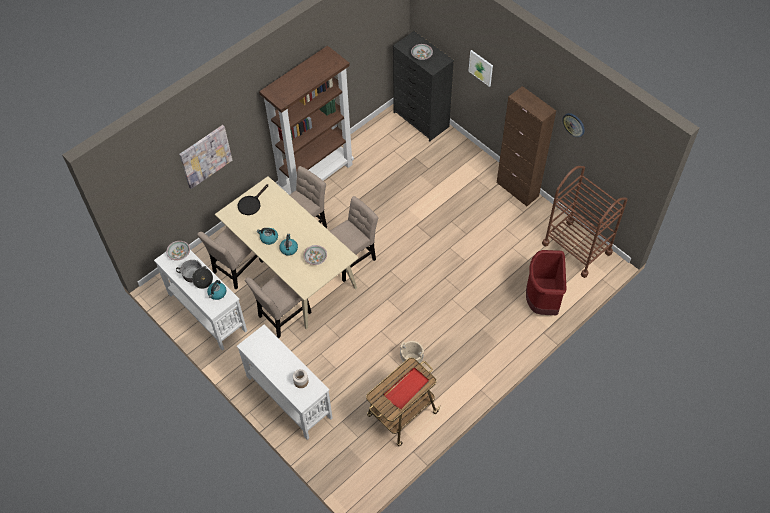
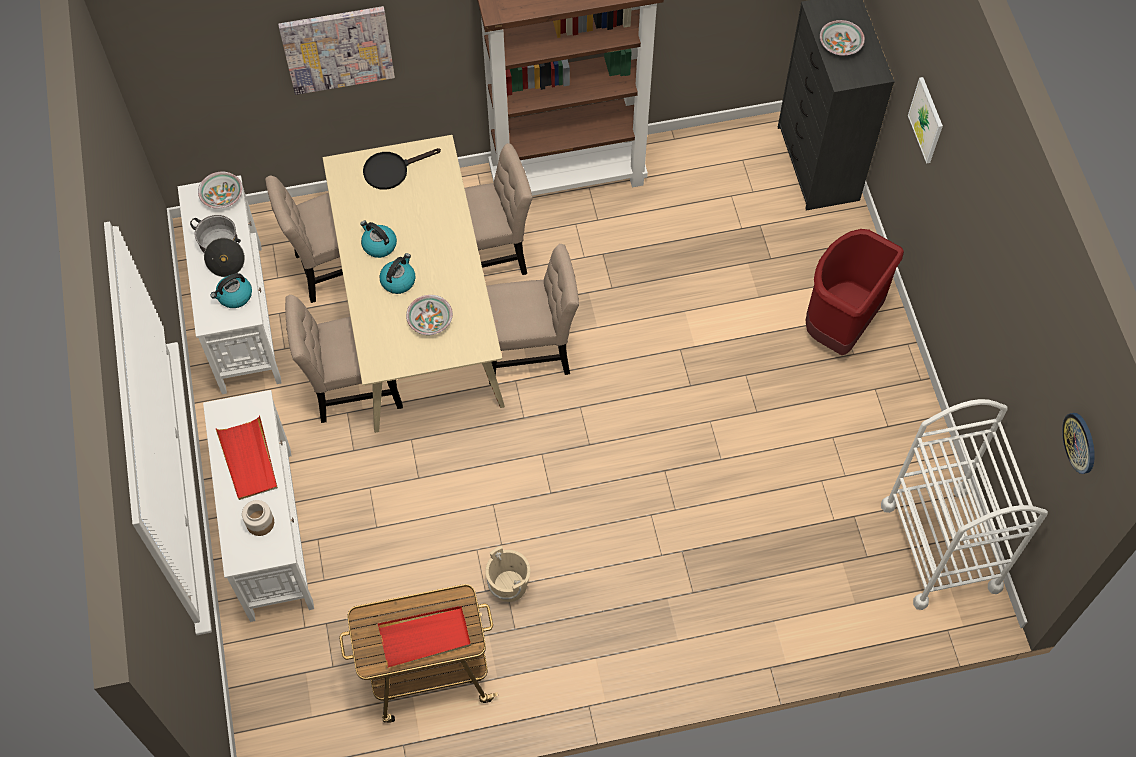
camera: 30 degrees right, 5 degrees up
(276, 358) = (248, 460): none -> red tray
(517, 189) = (905, 379): brown cabinet -> none
(542, 301) = (808, 608): red trash can -> red trash can (839, 324)
(574, 124) = (1018, 317): wall clock -> wall clock (1080, 442)
(576, 248) = (940, 546): brown cart -> white cart

